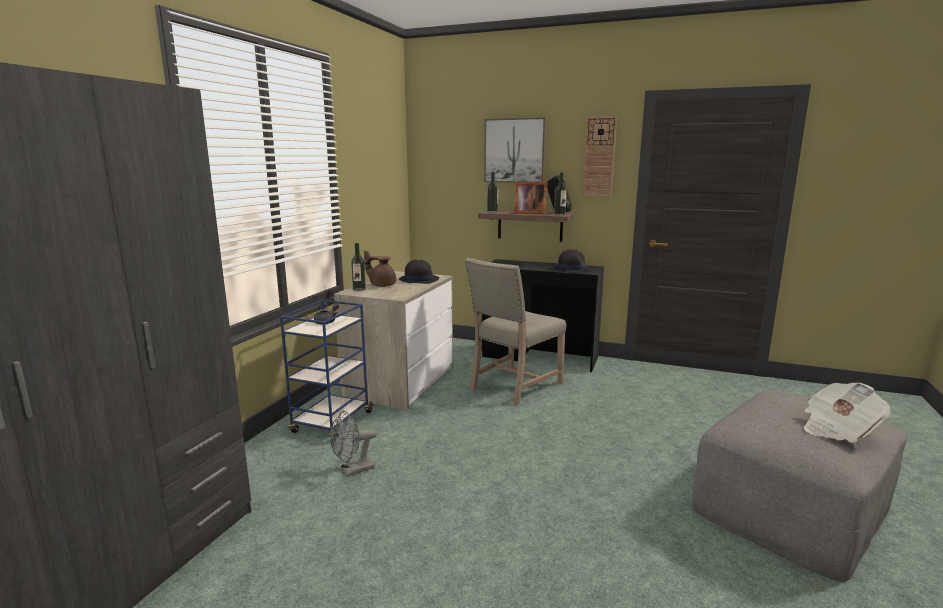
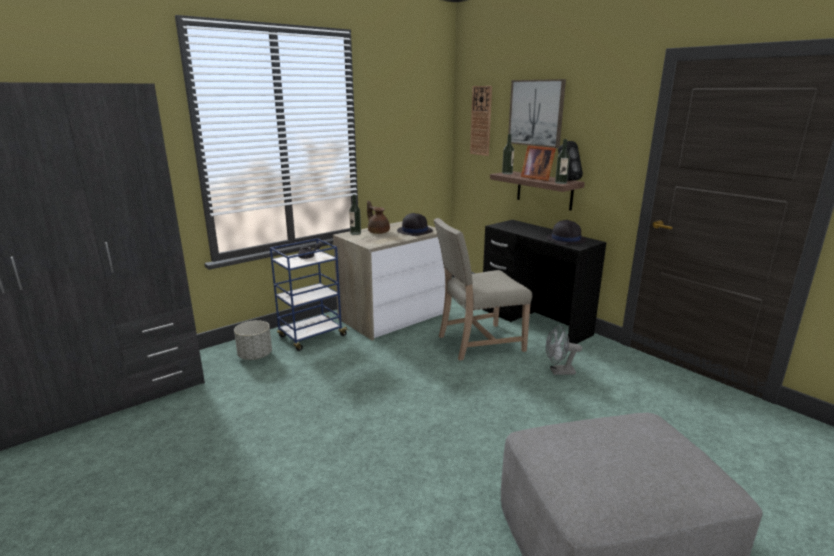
camera: 30 degrees right, 5 degrees up
(284, 461) = (255, 356): none -> grey planter
(353, 470) = (287, 375): grey fan -> grey fan (558, 372)
(599, 157) = (613, 123): wall clock -> wall clock (481, 121)
(838, 429) = (638, 474): newspaper -> none

